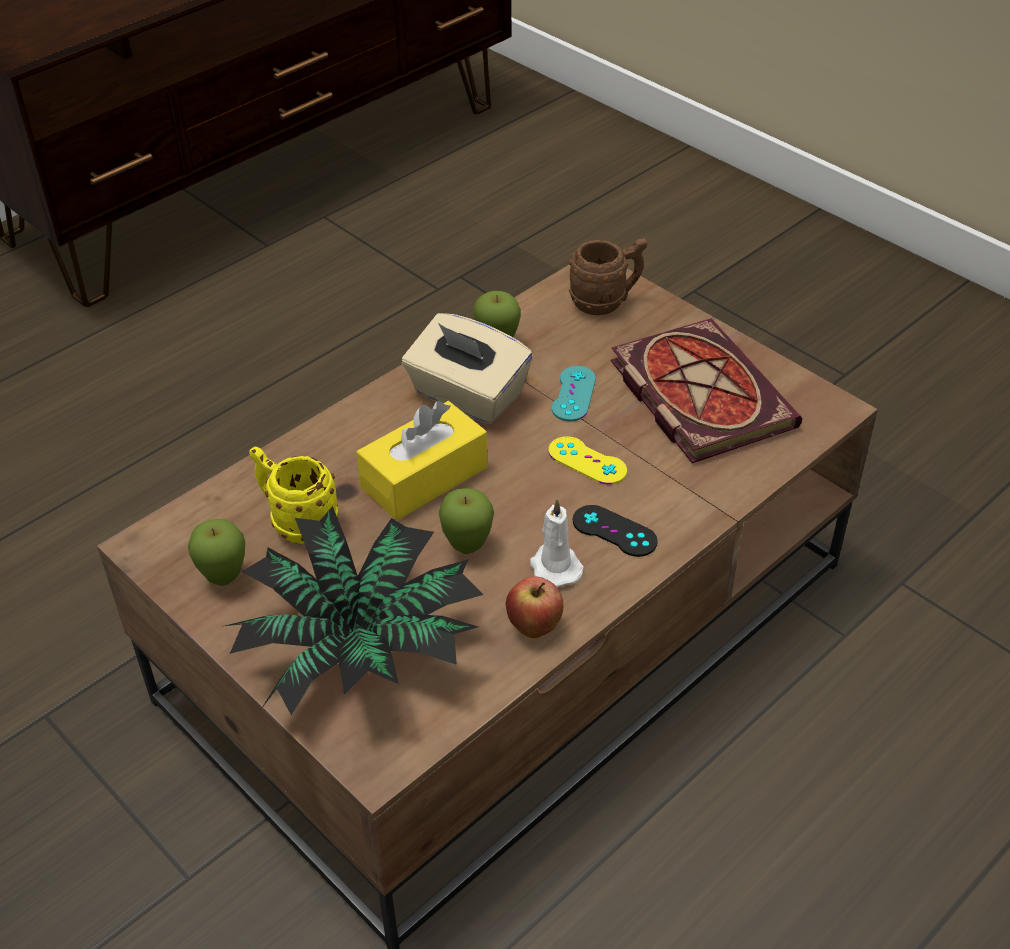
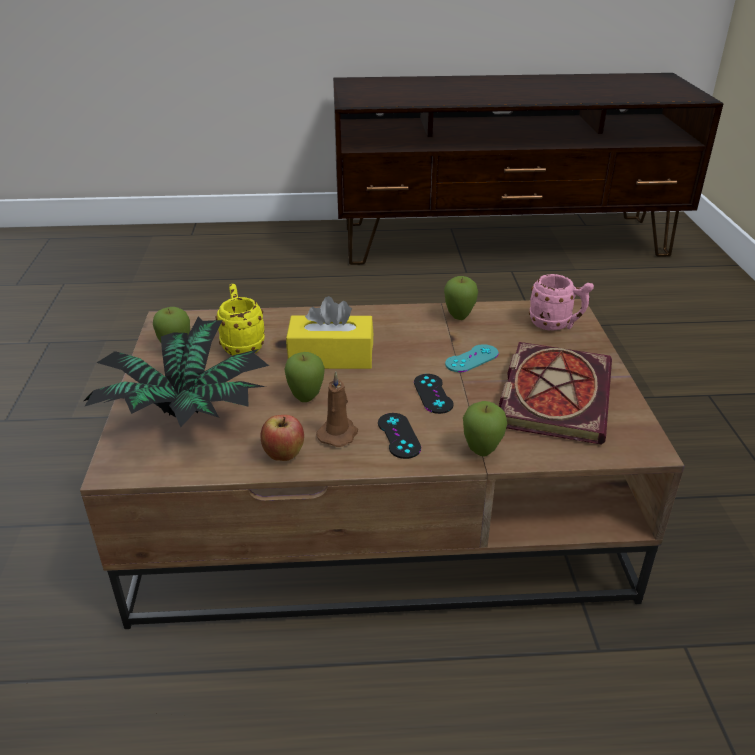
camera: 40 degrees right, 10 degrees down
(467, 396) = (408, 332): beige tissue box -> none
(554, 566) = (338, 433): white candle -> brown candle
(587, 461) = (433, 394): yellow game controller -> black game controller
(606, 302) = (556, 325): brown mug -> pink mug
(708, 501) = (481, 452): none -> apple

